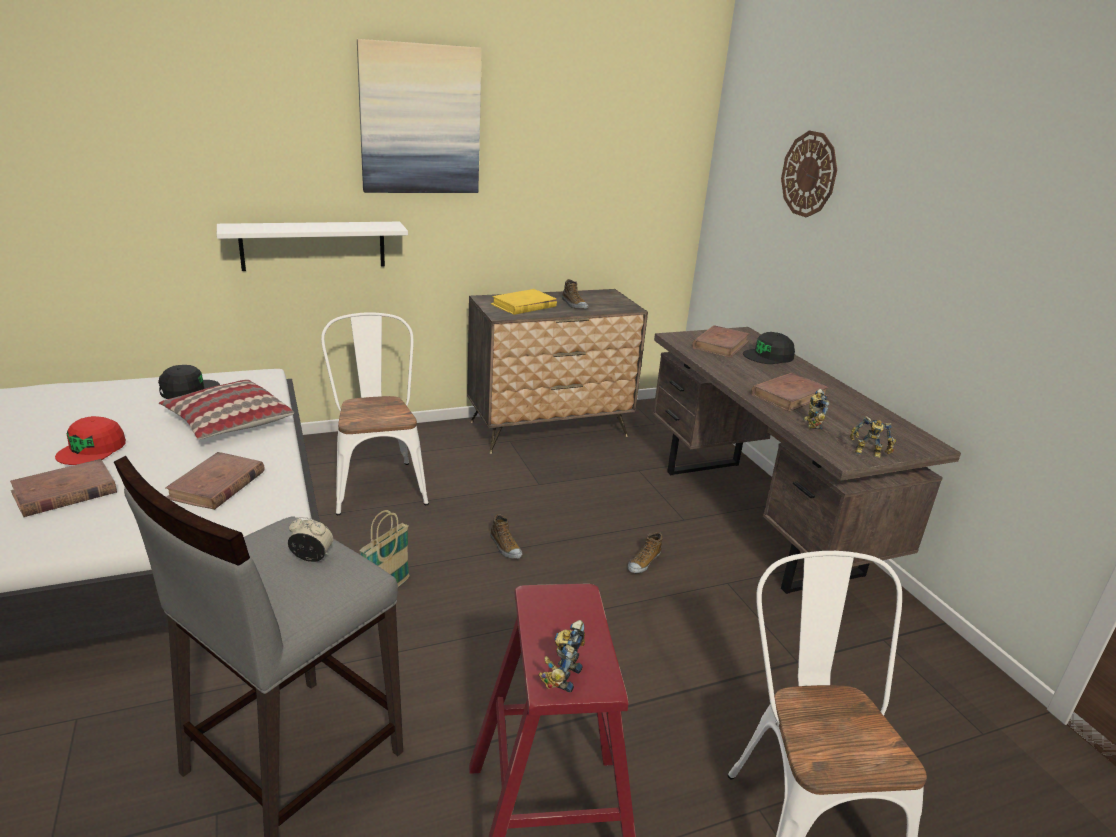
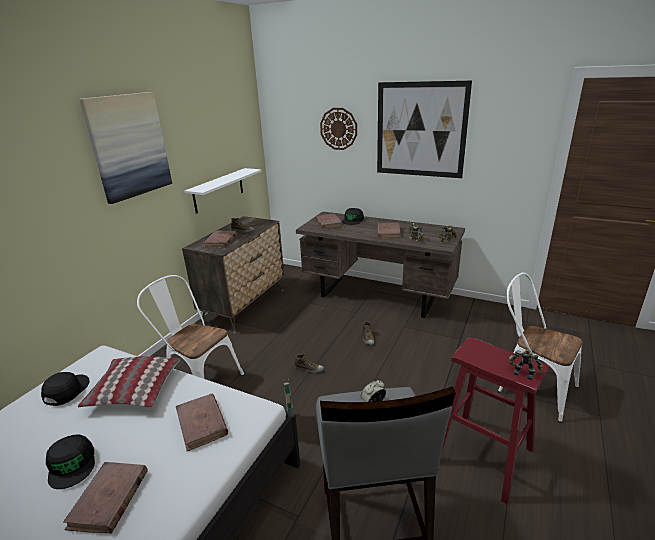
camera: 40 degrees left, 0 degrees up
(92, 449) = (72, 464): red cap -> black cap
(313, 245) = (86, 252): white shelf -> white shelf (218, 190)
(523, 305) = (220, 241): yellow book -> brown book
(562, 676) = (523, 372): toy robot -> toy robot turned 150 degrees clockwise
(937, 207) = (420, 130): none -> picture

